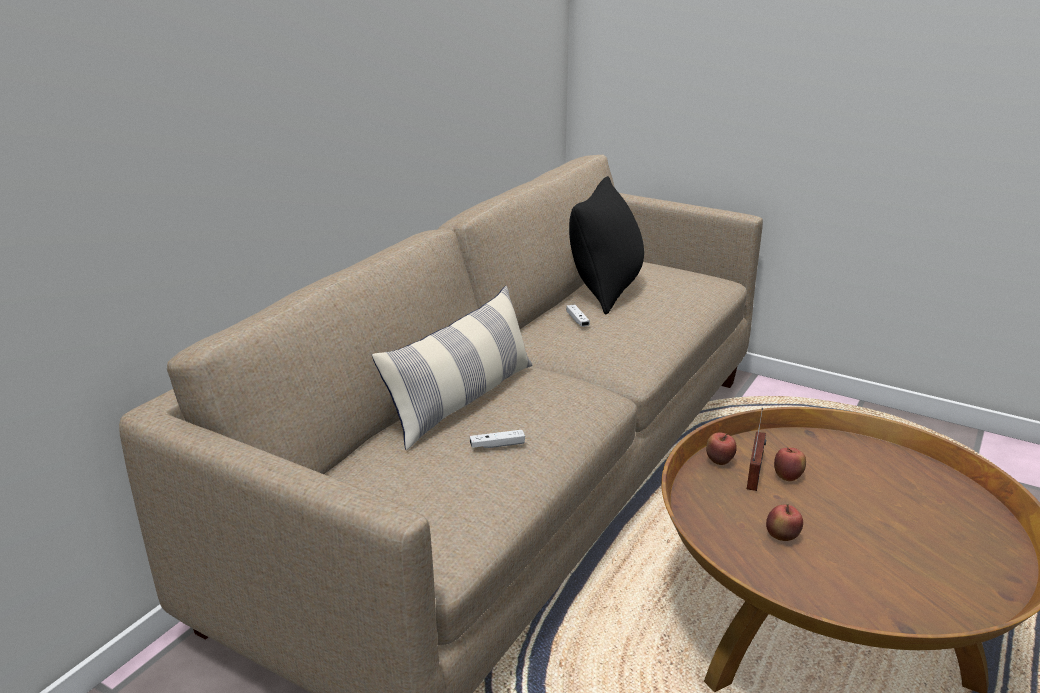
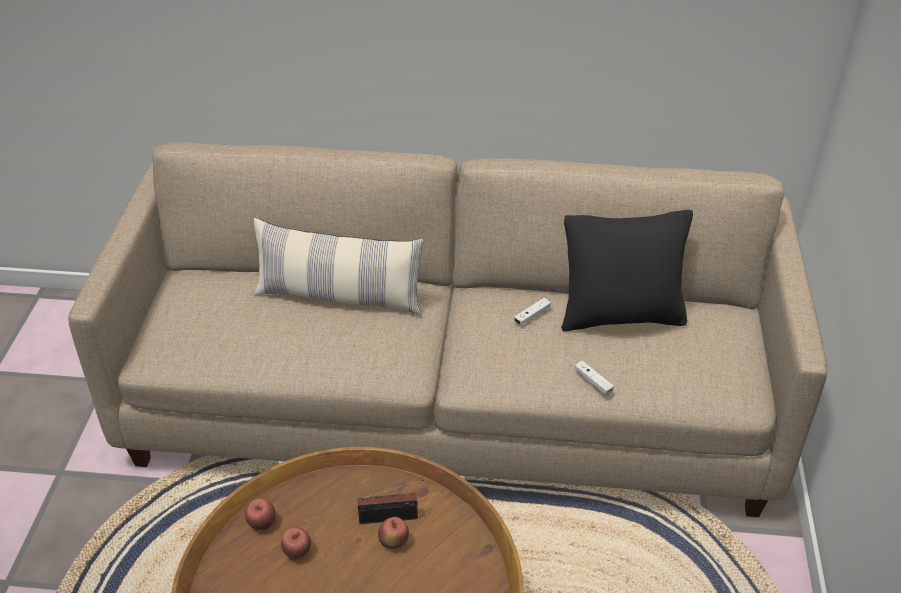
camera: 65 degrees right, 15 degrees up
(497, 445) = (279, 335): white game controller -> white game controller (593, 381)
(719, 462) = (394, 489): apple -> apple (262, 524)

